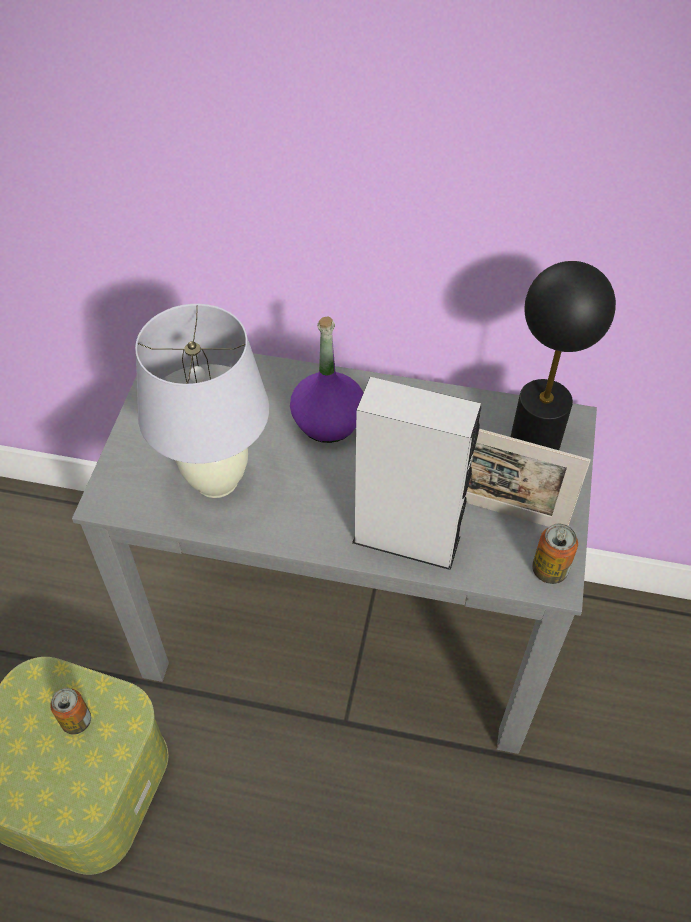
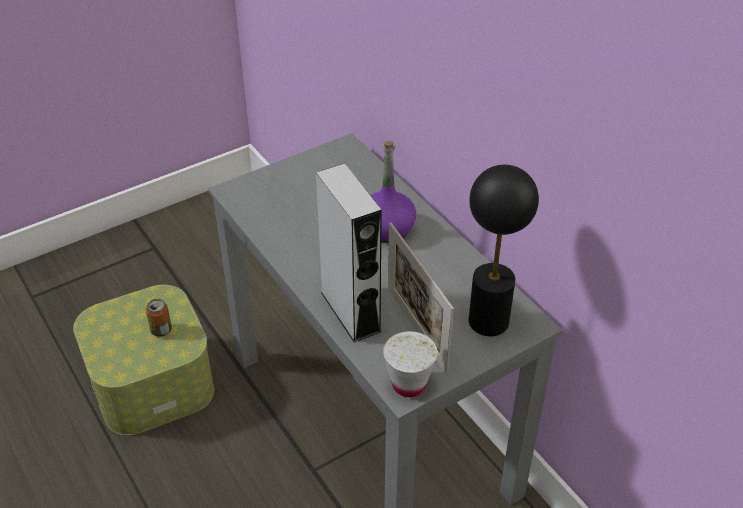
camera: 45 degrees right, 10 degrees down
(217, 480) = (294, 217): white table lamp -> none
(549, 570) = (408, 384): can -> white cup

